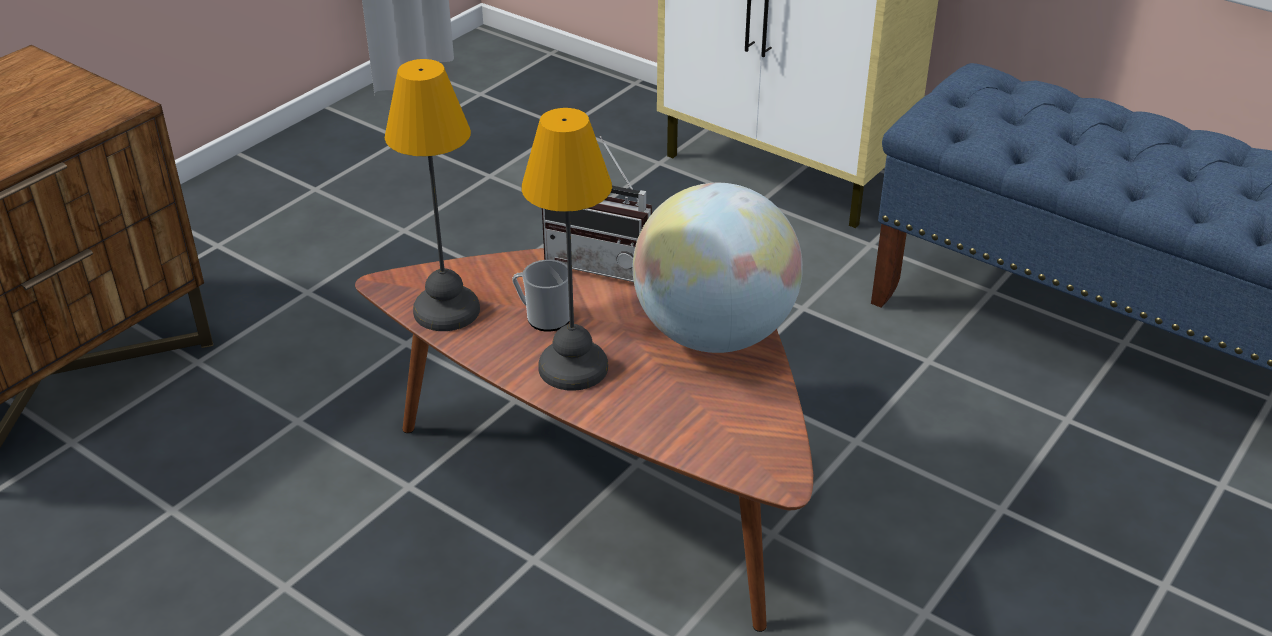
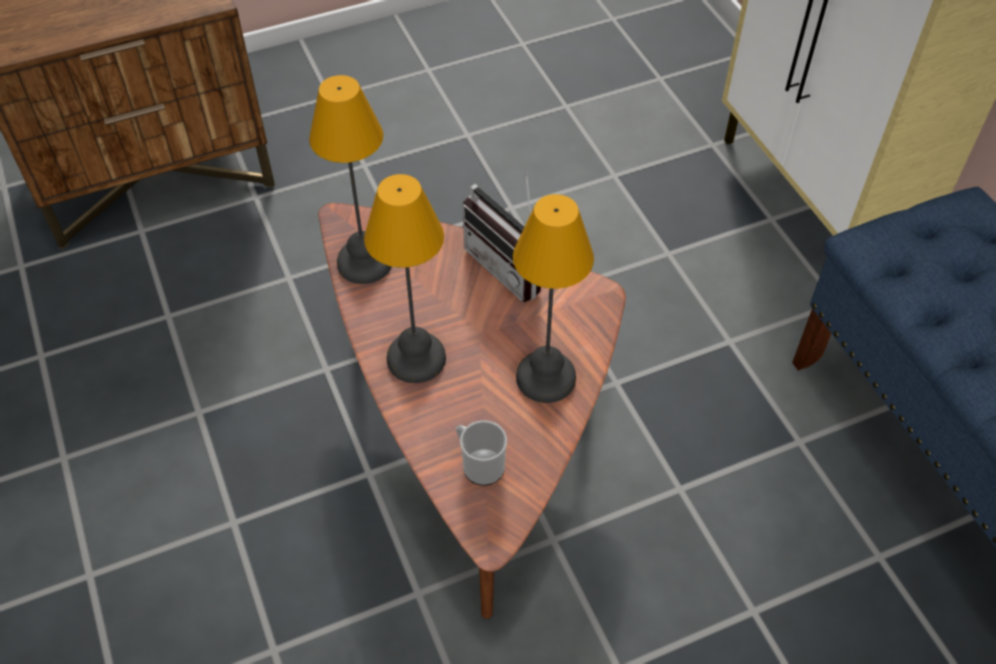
camera: 30 degrees right, 15 degrees up
(543, 318) = (428, 301): mug -> mug (479, 465)
(714, 334) = (544, 376): globe -> table lamp

